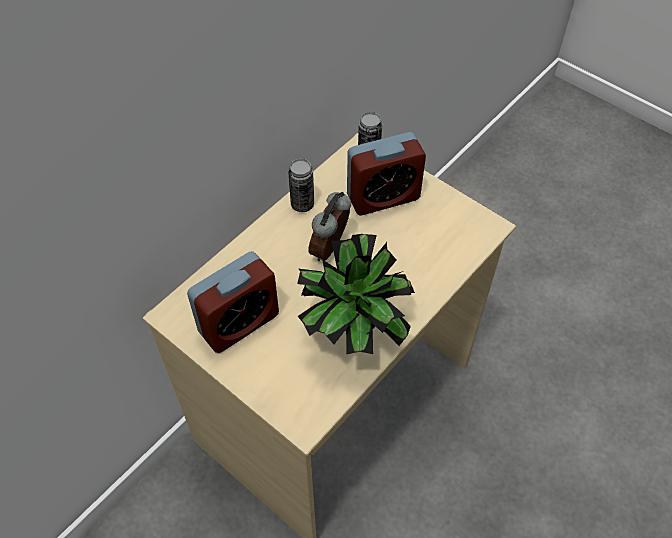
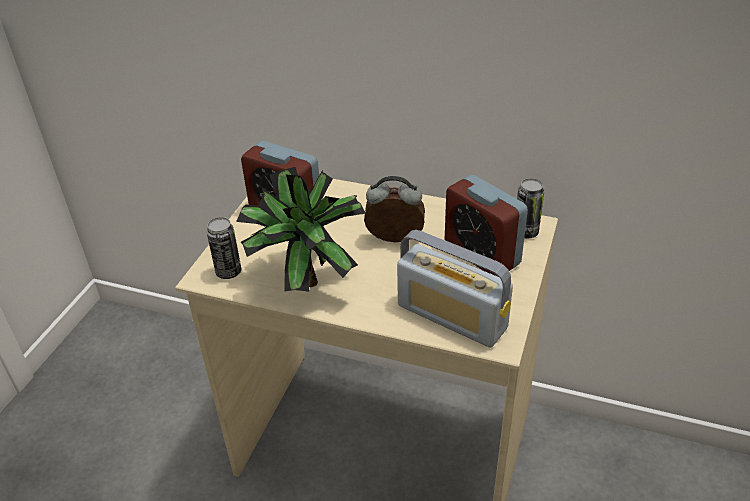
camera: 70 degrees right, 15 degrees down
(302, 204) = (435, 209): can -> can (228, 272)
(448, 244) = (452, 316): none -> radio

